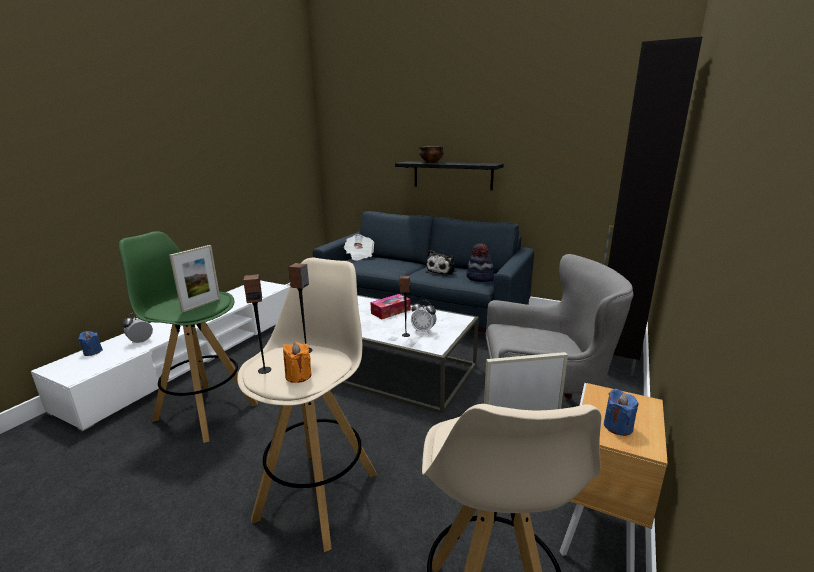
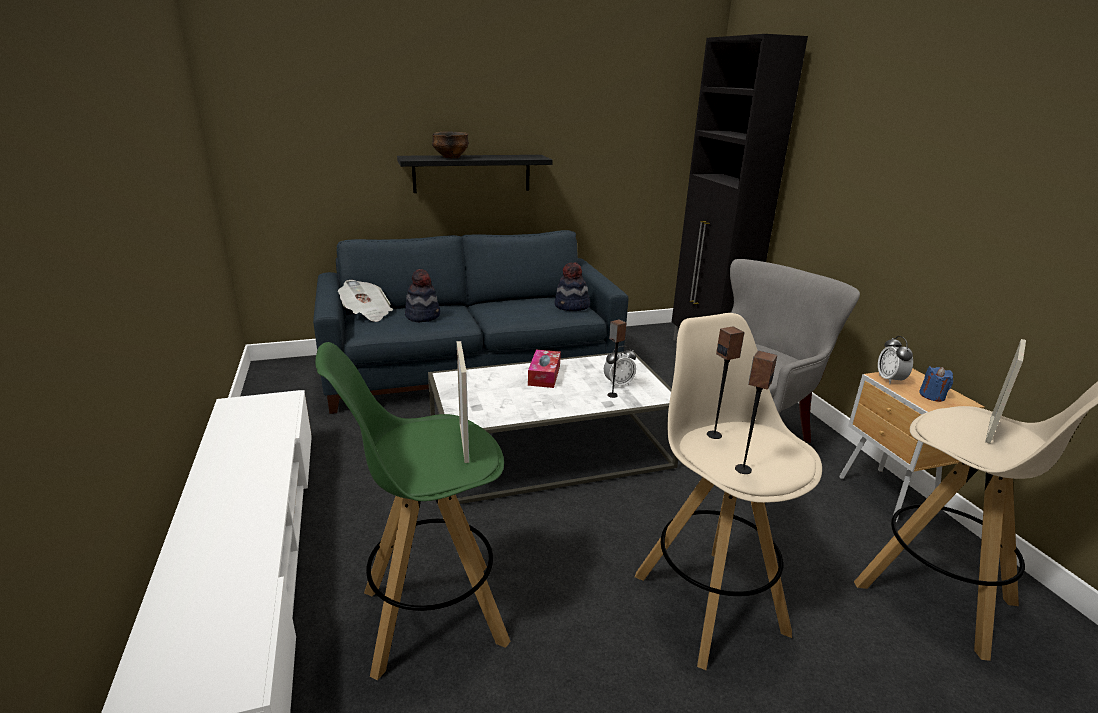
camera: 45 degrees left, 5 degrees up
(92, 352) = (163, 640): blue candle -> none
(141, 341) = (229, 573): alarm clock -> alarm clock (890, 380)
(298, 376) = (778, 457): orange candle -> none
(382, 263) = (423, 316): none -> hat
(442, 272) = (517, 309): plush toy -> none

